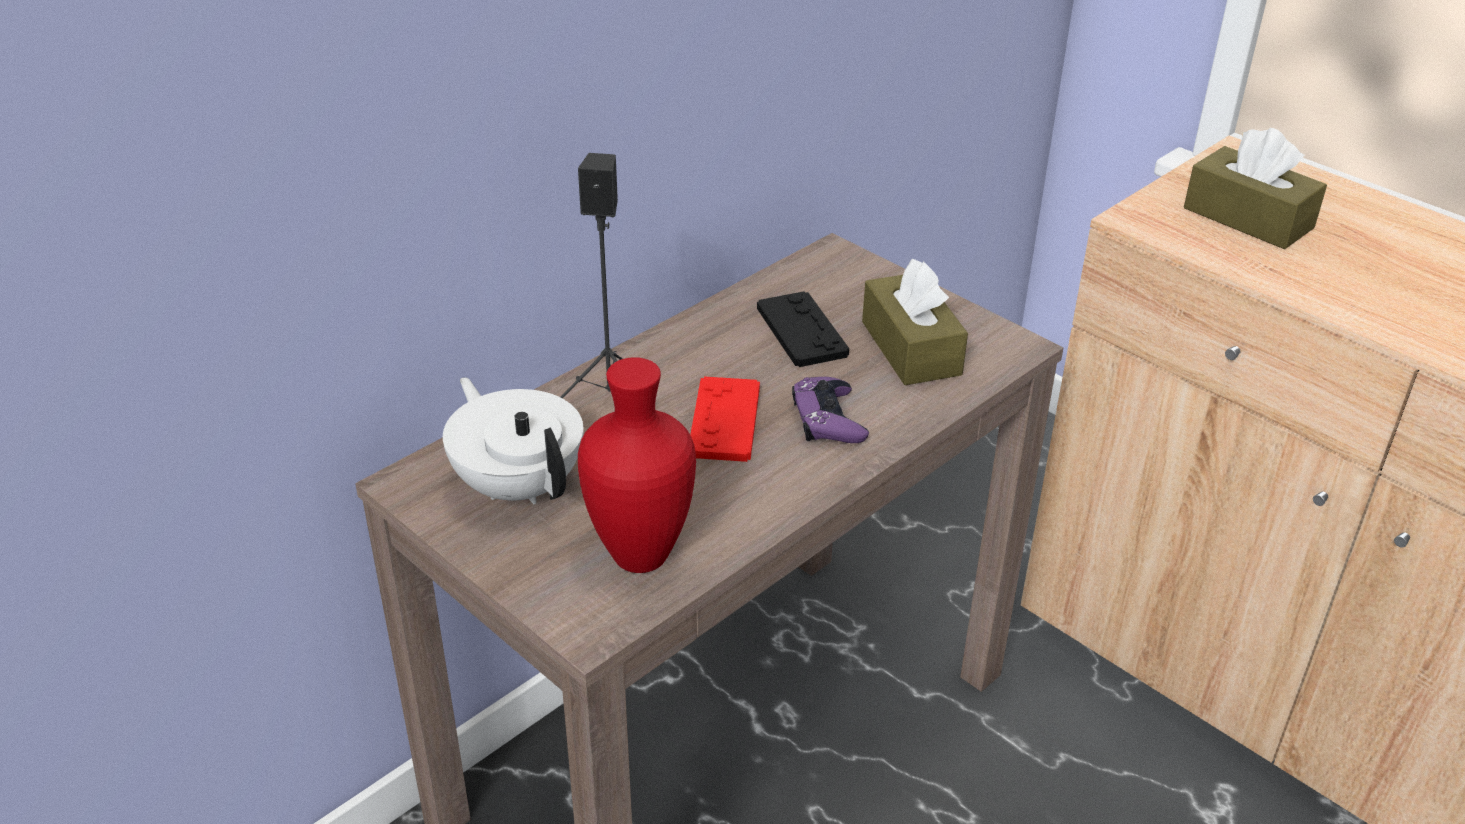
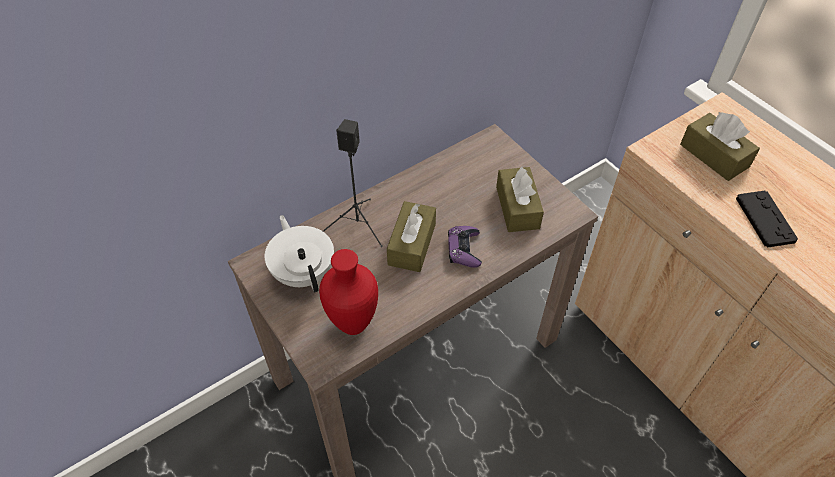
camera: 10 degrees right, 15 degrees up
(724, 421) = (412, 244): red game controller -> brown tissue box
(801, 331) = (463, 190): black game controller -> black game controller (765, 219)

